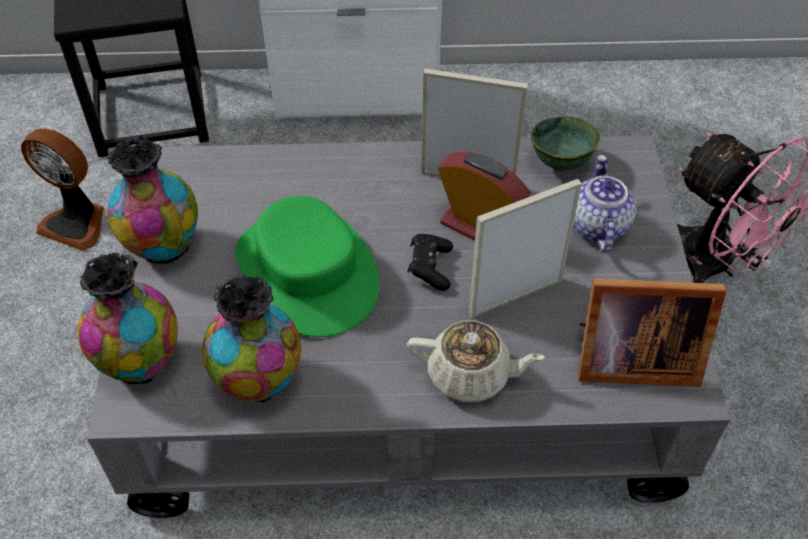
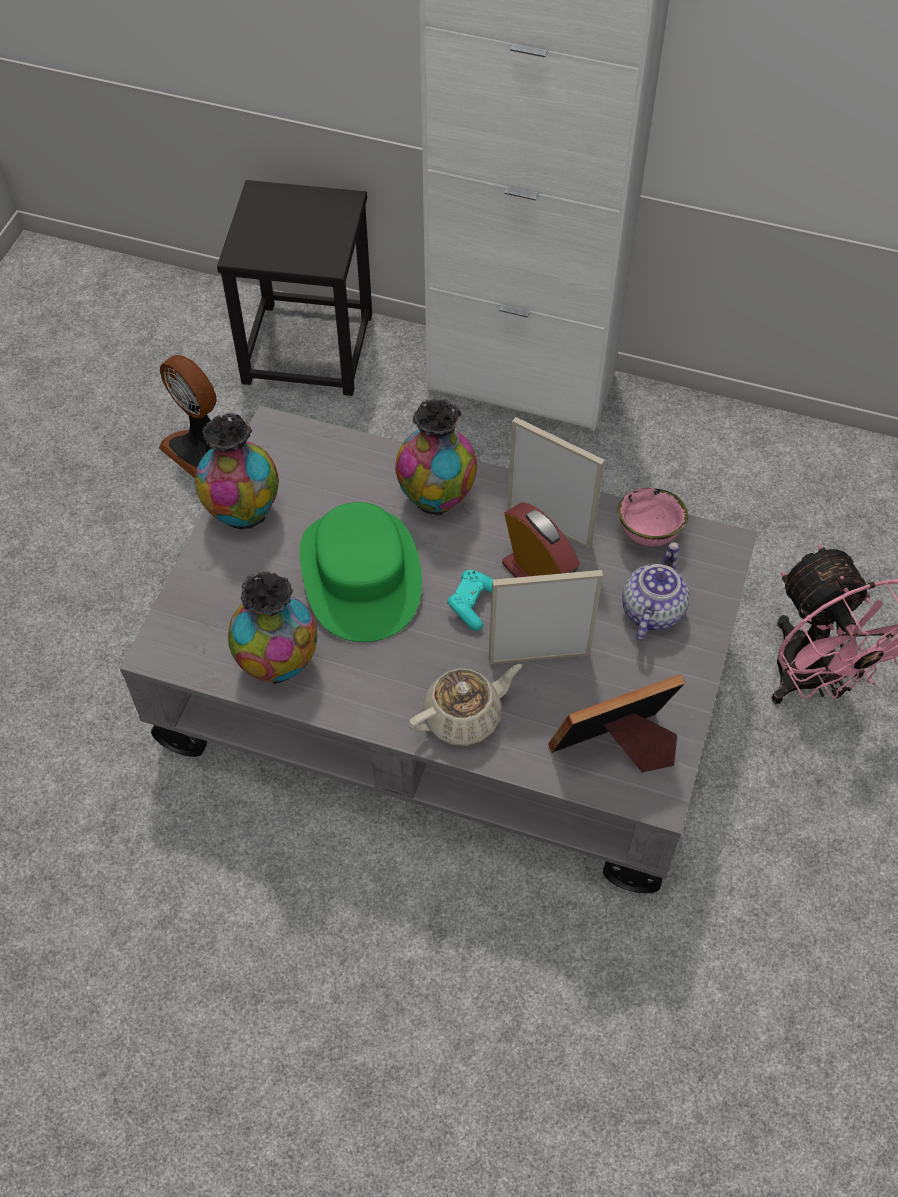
camera: 20 degrees right, 5 degrees up
(141, 361) = (186, 614): vase -> vase (437, 496)
(430, 268) = (473, 604): black game controller -> turquoise game controller
(470, 375) = (464, 716): beige teapot -> beige teapot turned 60 degrees counterclockwise
(559, 163) = (647, 535): green bowl -> pink bowl
(630, 359) = (617, 748): picture frame -> picture frame turned 135 degrees clockwise

